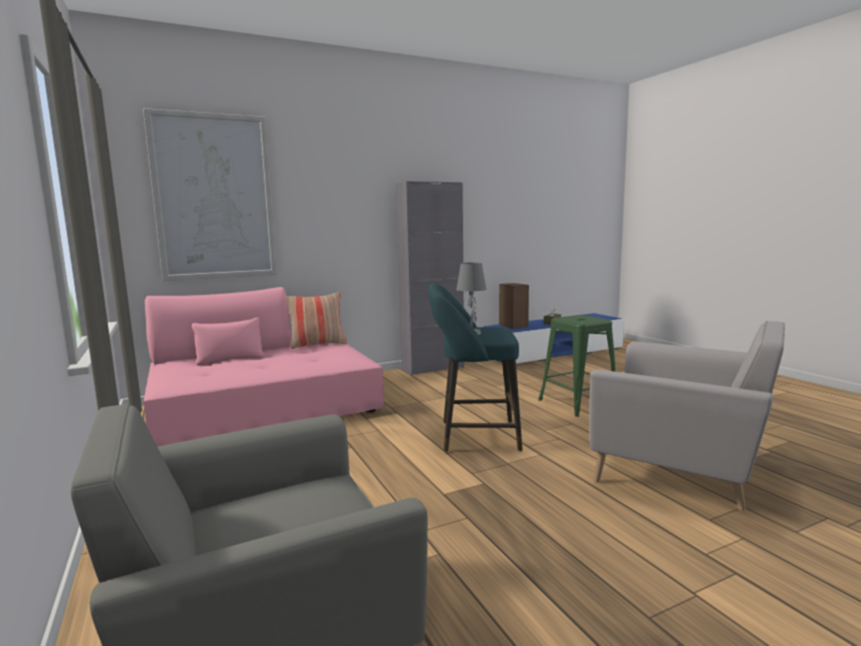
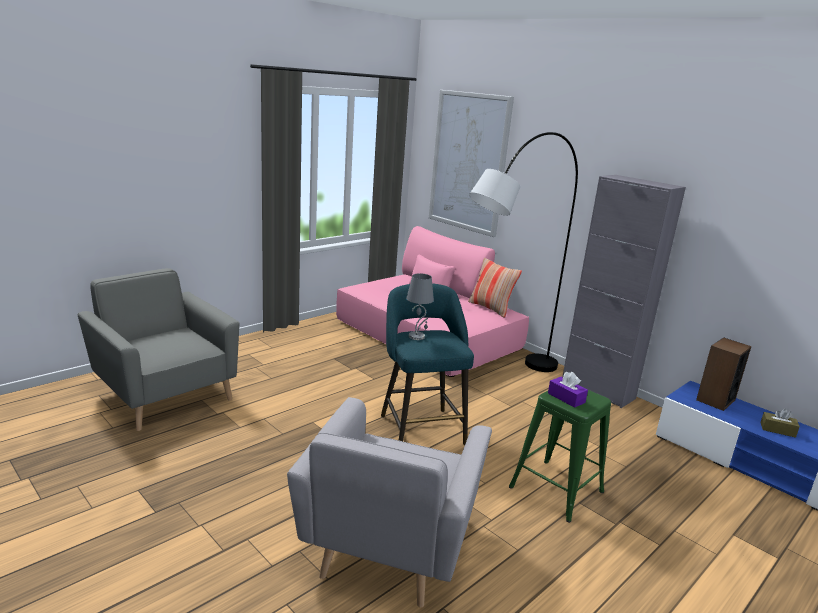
camera: 70 degrees right, 10 degrees up
(399, 393) = (503, 381): none -> grey floor lamp
(583, 320) = (566, 398): none -> purple tissue box

